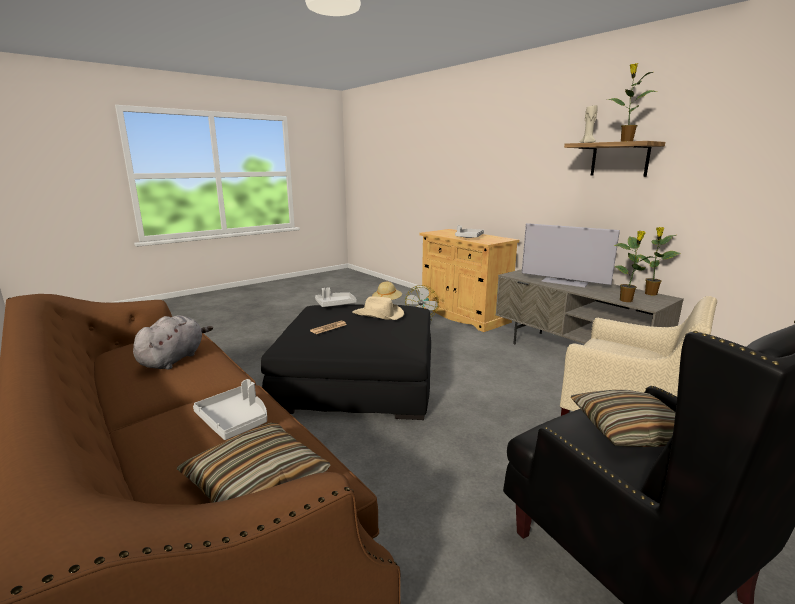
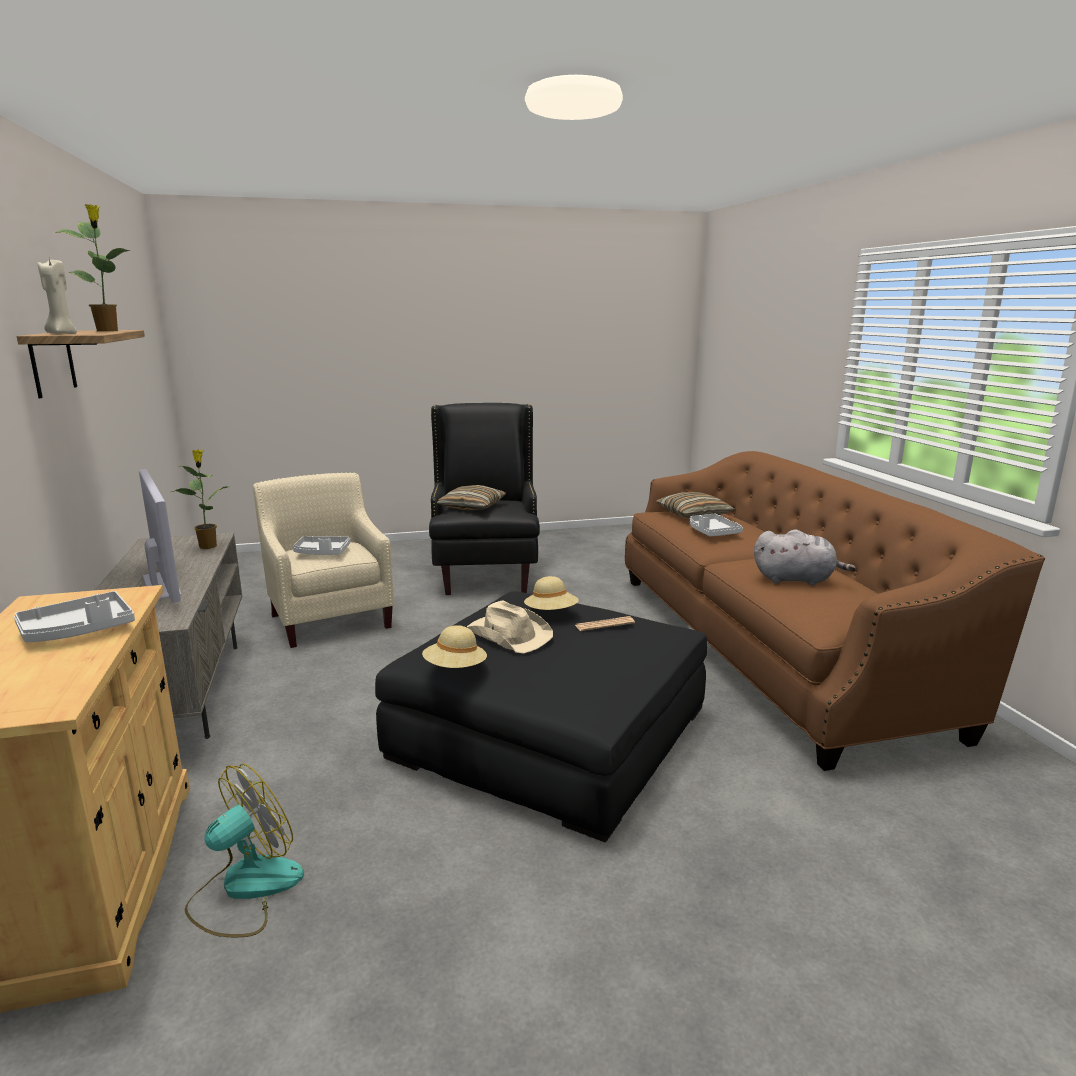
camera: 155 degrees left, 0 degrees up
(174, 359) = (796, 580): grey plush toy -> grey plush toy turned 120 degrees counterclockwise
(335, 304) = (561, 682): grey tray -> grey tray (322, 553)
(367, 329) = (551, 613): none -> beige hat
(650, 294) = (144, 548): potted plant -> none

